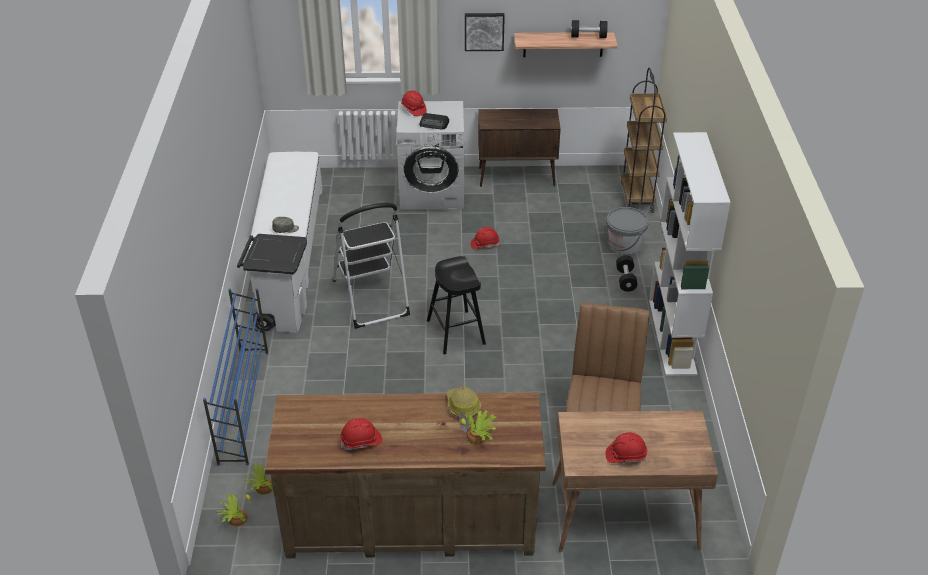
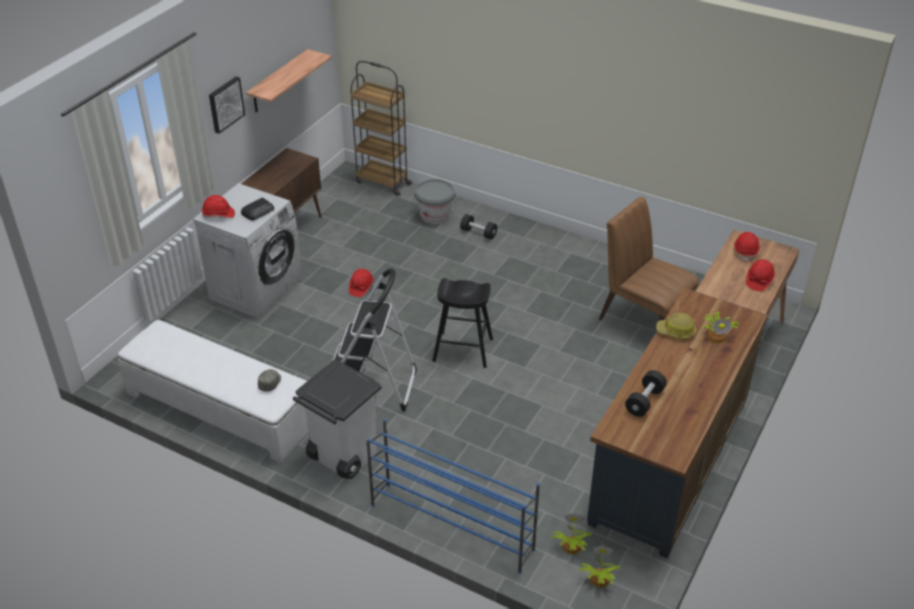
camera: 60 degrees left, 0 degrees up
(361, 441) = (684, 402): red hard hat -> red hard hat (745, 251)
(588, 36) = (300, 62): black dumbbell -> black dumbbell (644, 401)
(673, 337) = (563, 239): white bookcase -> none

